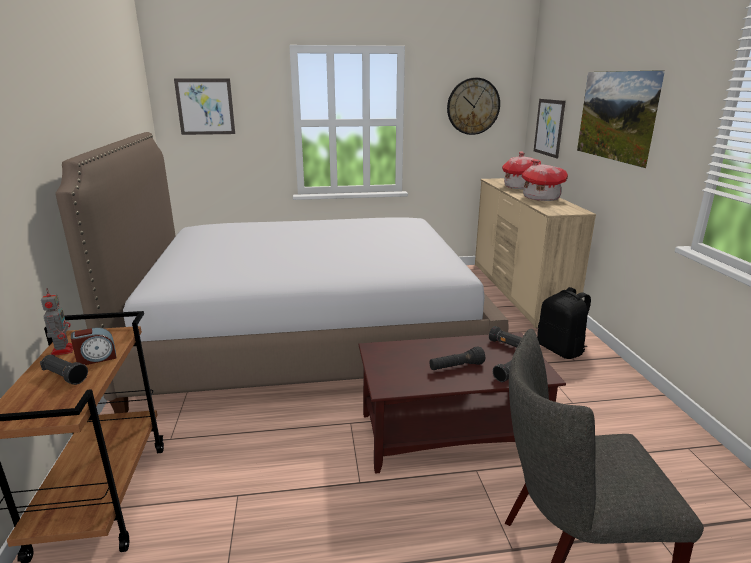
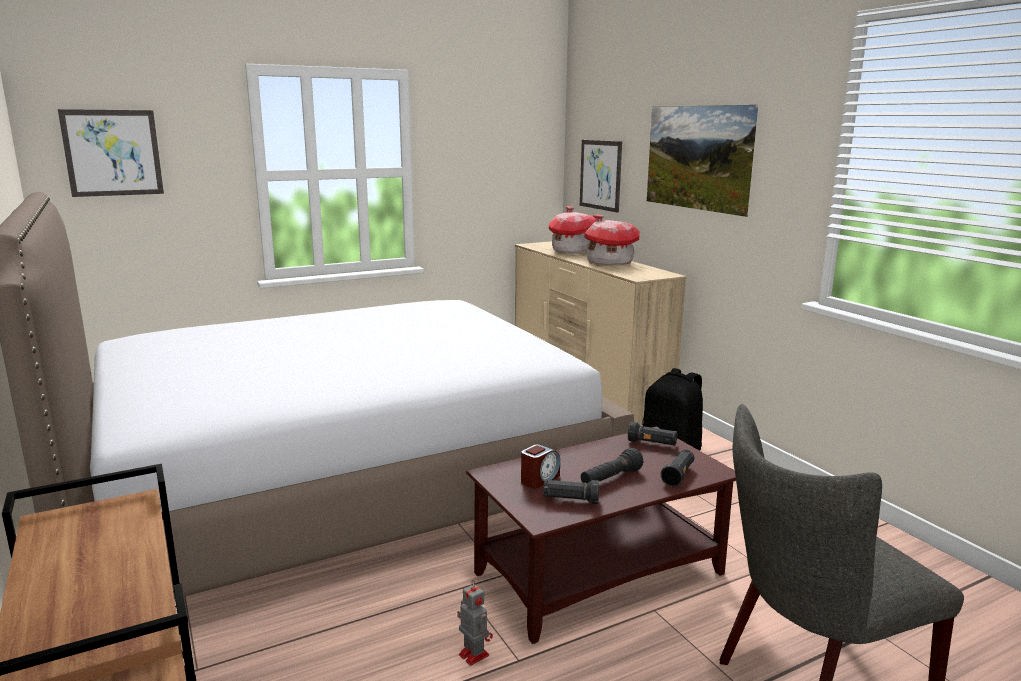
camera: 20 degrees left, 5 degrees down
(63, 350) = (50, 543): toy robot -> toy robot (473, 654)
(65, 376) = (91, 580): black flashlight -> black flashlight (570, 500)
(97, 358) = (125, 545): alarm clock -> alarm clock (539, 479)
(473, 106) = (499, 150): wall clock -> none

